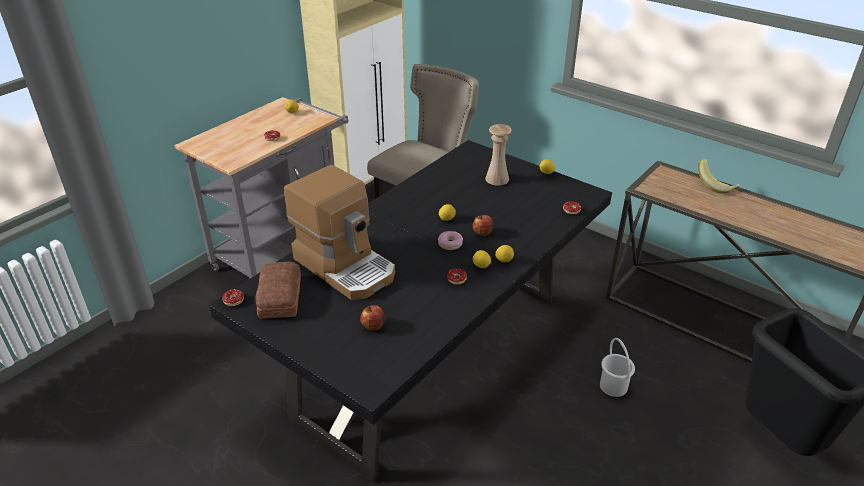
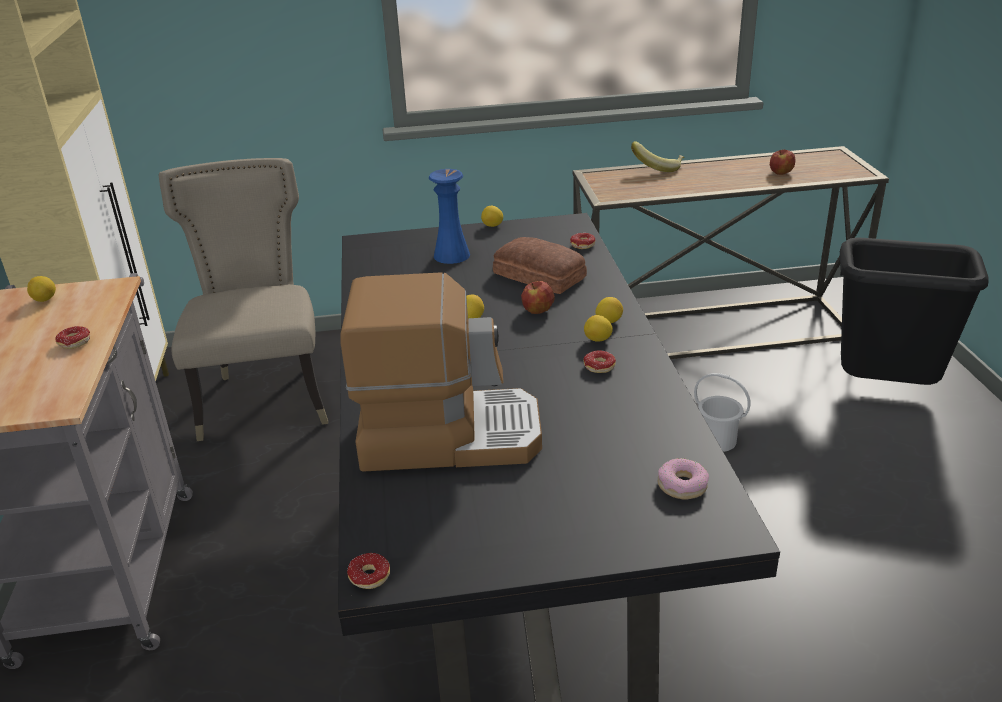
camera: 45 degrees left, 5 degrees down
(278, 297) = (427, 526): bread -> bread (539, 276)
(373, 326) = (607, 470): apple -> apple (781, 172)
(450, 244) = (524, 339): donut -> donut (682, 485)
(497, 179) = (451, 255): beige vase -> blue vase

